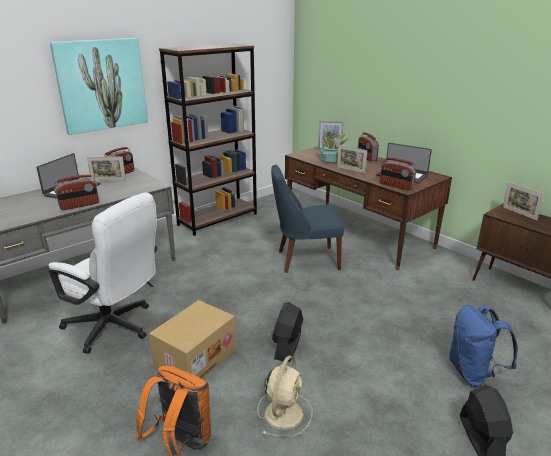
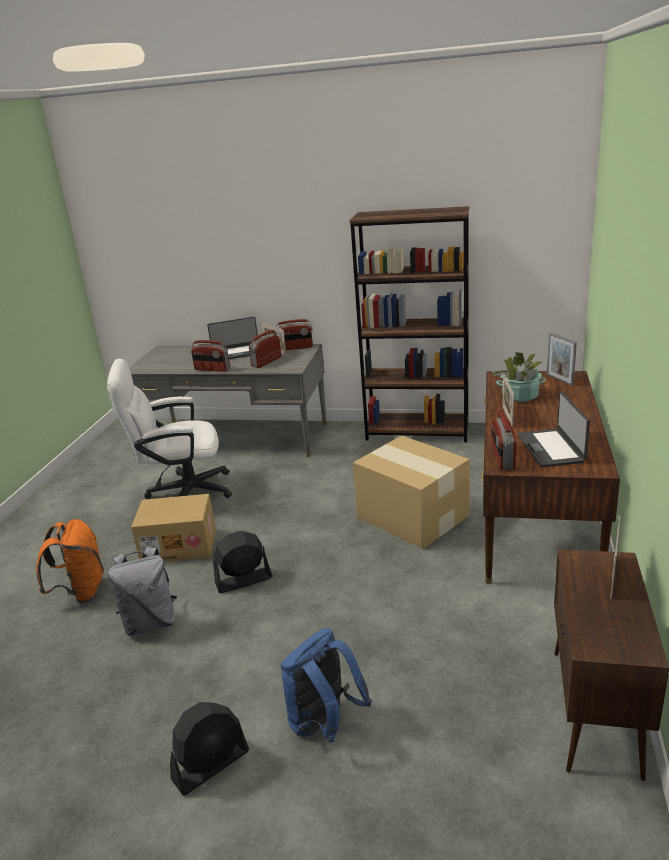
camera: 55 degrees right, 0 degrees up
(101, 85) = (290, 250): picture -> none
(115, 327) = (182, 492): white office chair -> white office chair turned 90 degrees clockwise
(284, 412) = (151, 622): beige fan -> grey backpack
(305, 260) = (412, 516): blue chair -> cardboard box
(366, 157) = (578, 407): radio -> radio (266, 362)

